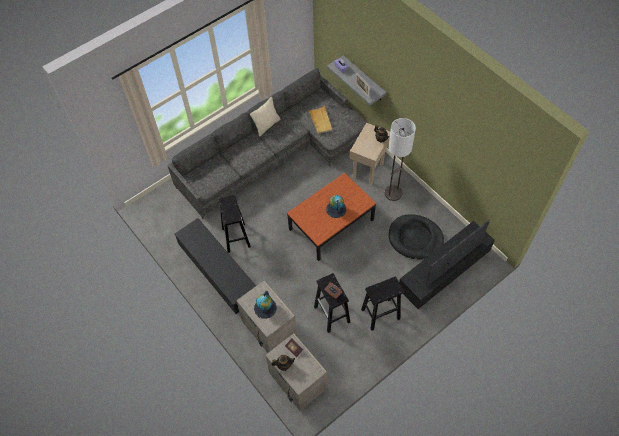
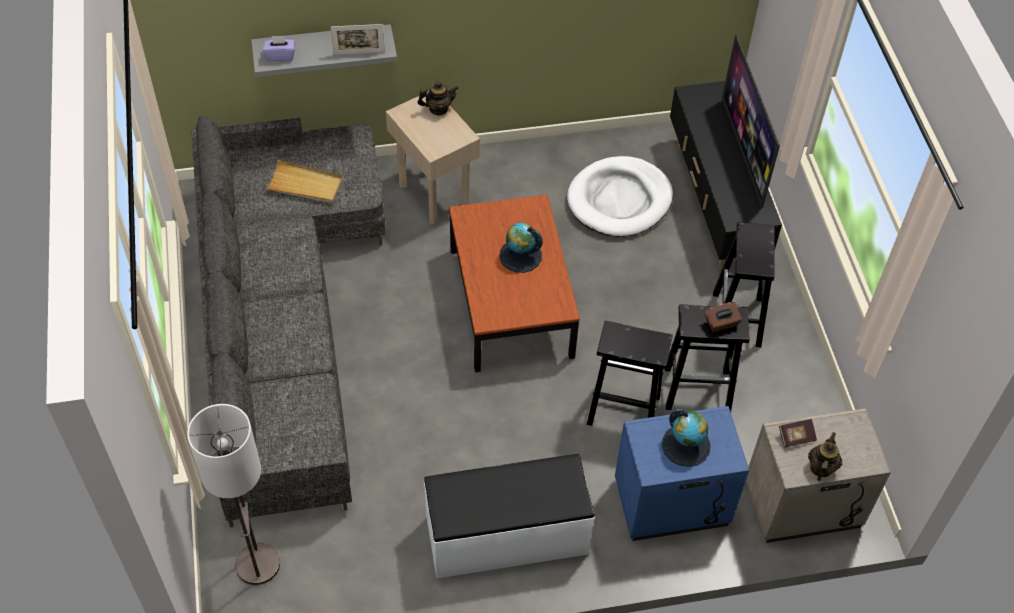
camera: 65 degrees left, 5 degrees down
(220, 277) = (507, 537): black tv stand -> white bench
(236, 237) = (432, 468): black stool -> black stool (622, 410)
(266, 125) = (246, 271): beige pillow -> none
(268, 329) = (672, 504): beige nightstand -> blue nightstand
(393, 193) = (508, 184): floor lamp -> floor lamp (257, 564)
(415, 238) = (619, 200): black dog bed -> white dog bed

